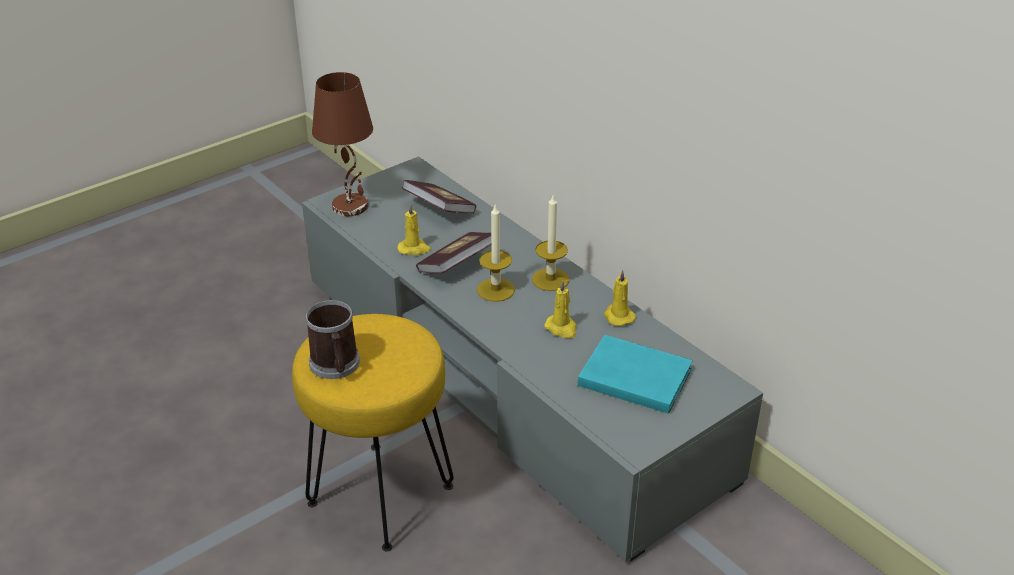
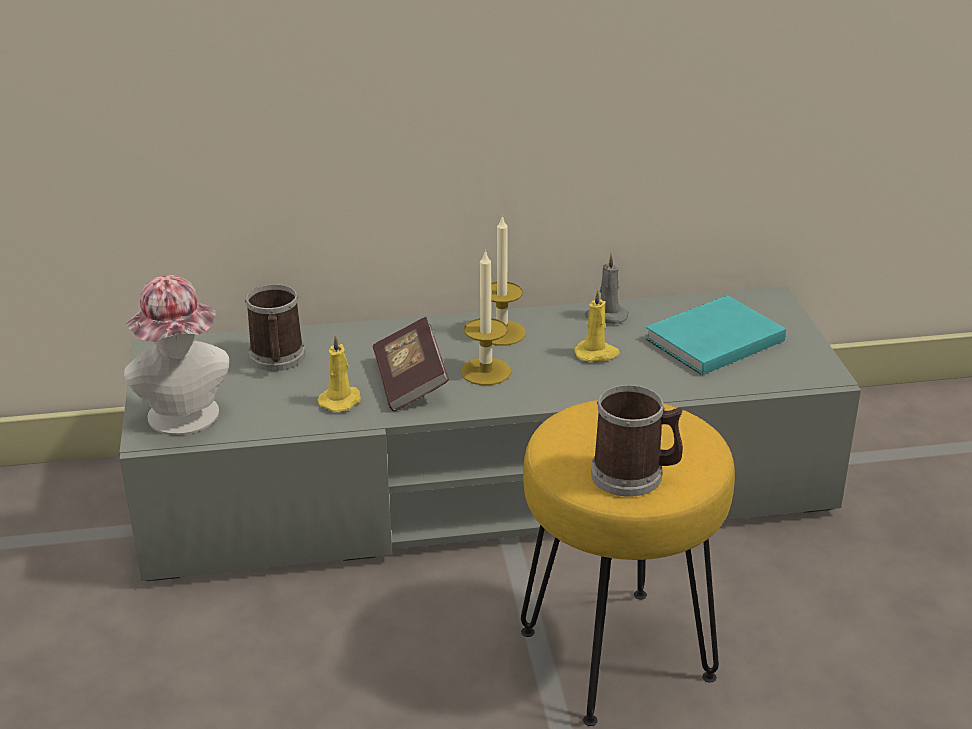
camera: 60 degrees left, 5 degrees down
(351, 206) = (186, 420): brown table lamp -> hat
(439, 210) = (277, 359): book -> mug
(618, 316) = (606, 316): yellow candle -> grey candle

